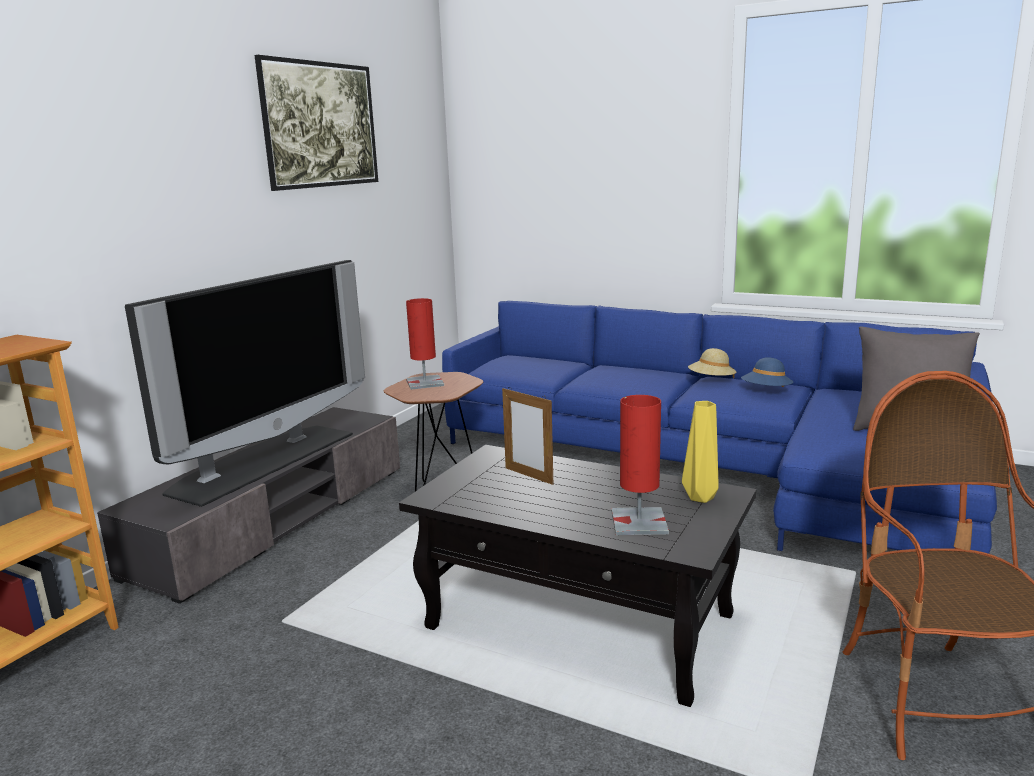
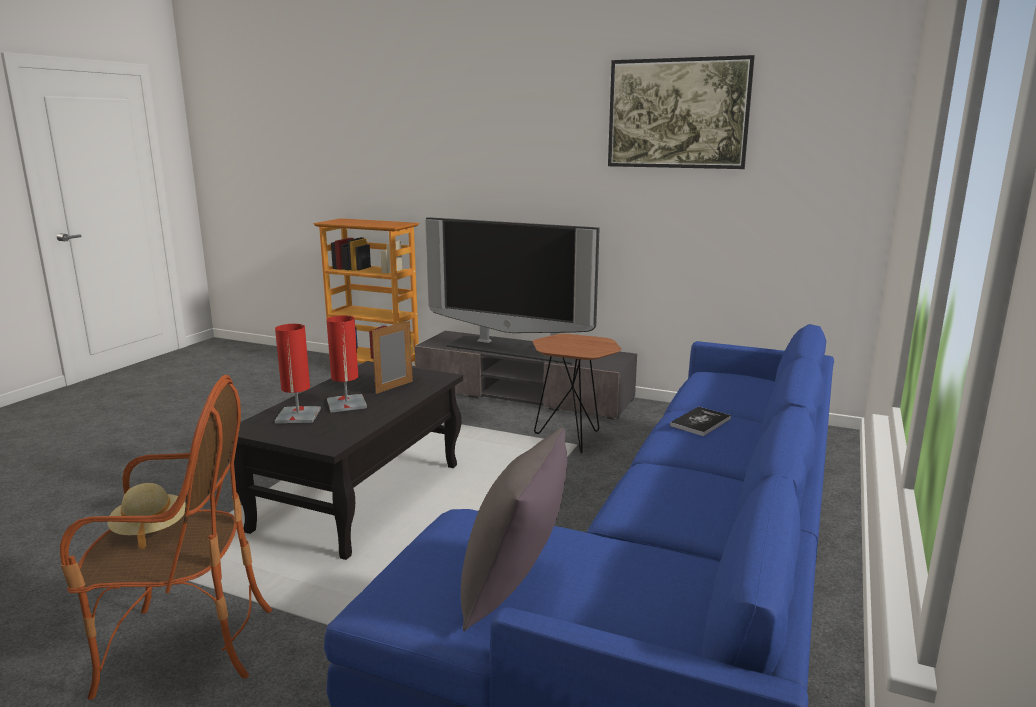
camera: 85 degrees right, 0 degrees up
(425, 383) = (581, 341): red table lamp -> red table lamp (346, 404)
(611, 375) = (700, 422): none -> book
(699, 497) = (327, 435): yellow vase -> none
(711, 381) = (714, 478): beige hat -> beige hat (150, 530)
(766, 392) = (672, 508): blue hat -> none

